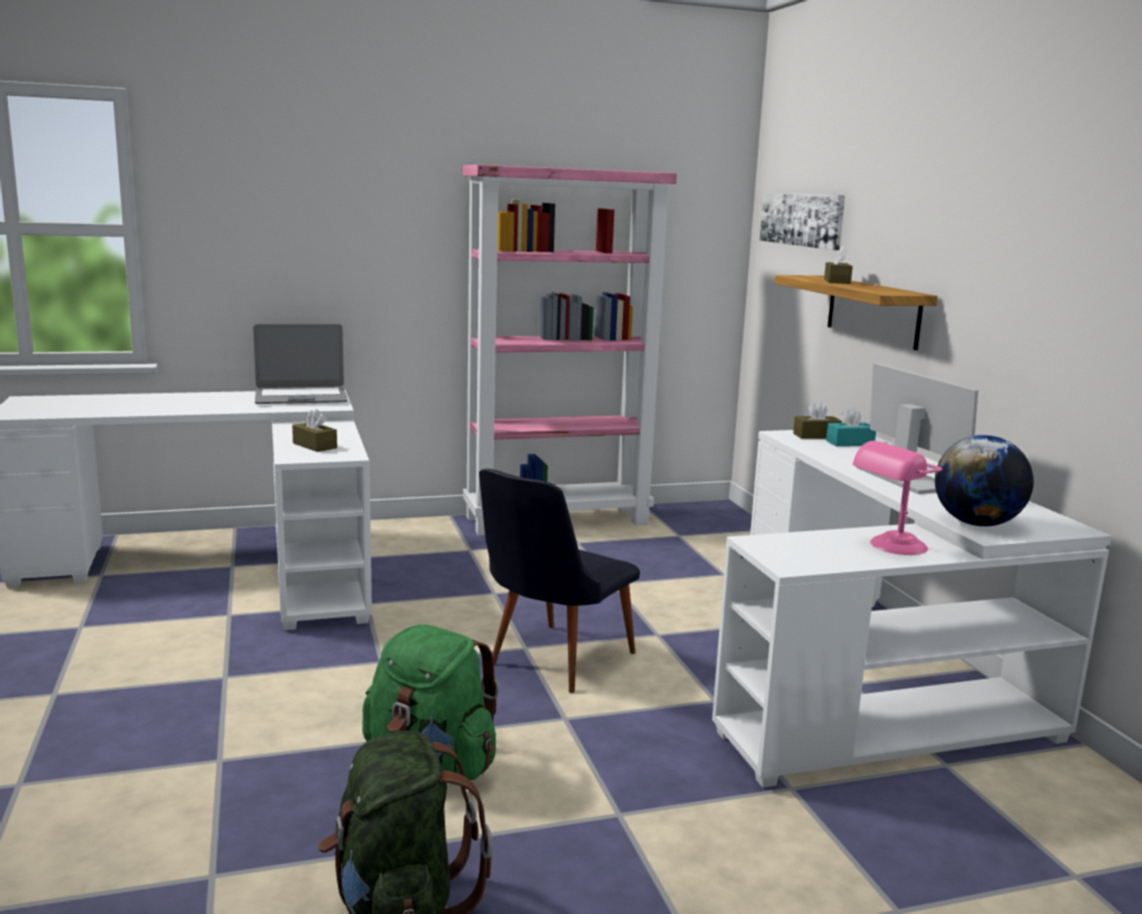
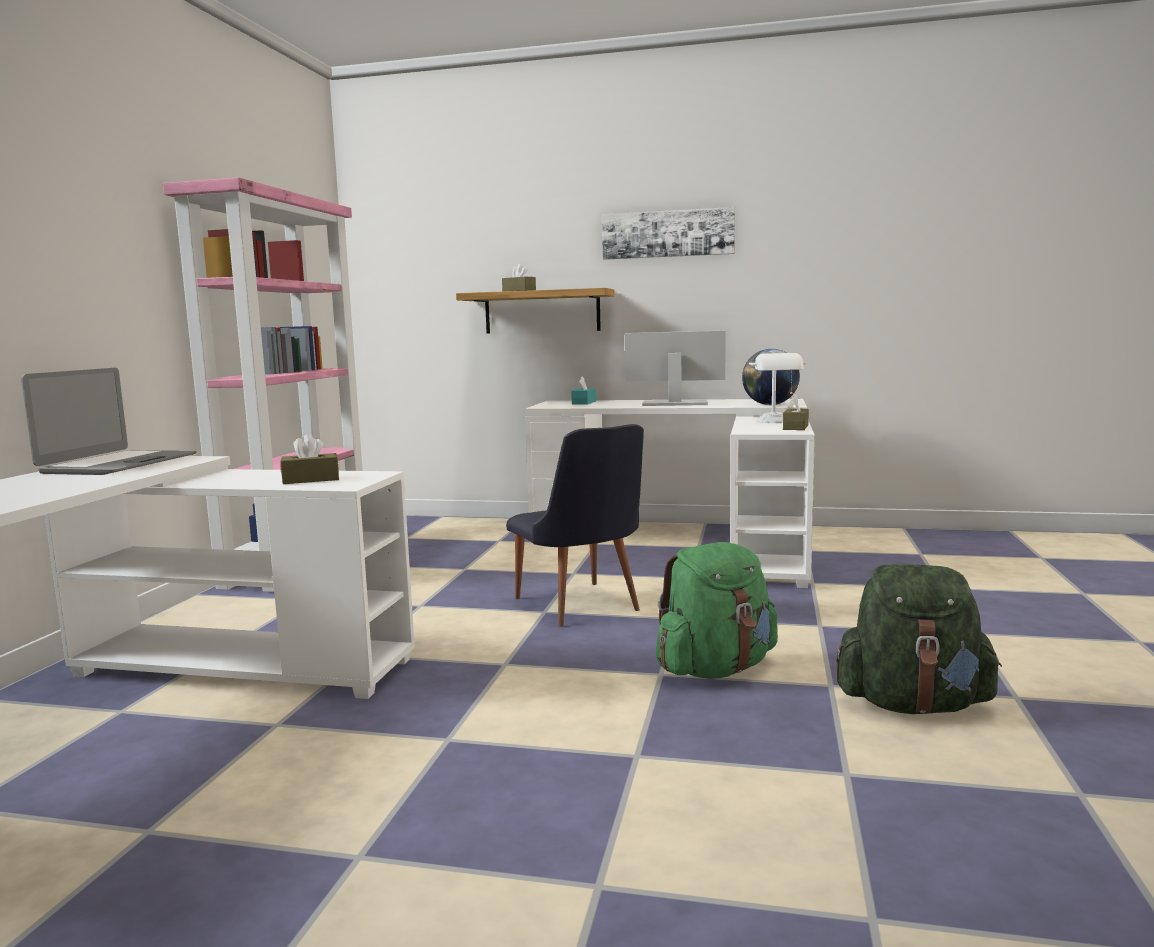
camera: 60 degrees left, 5 degrees down
(802, 219) = (428, 253): picture -> picture (667, 234)
(816, 436) = (557, 404): brown tissue box -> brown tissue box (795, 427)
(891, 547) = (776, 421): pink table lamp -> white table lamp

